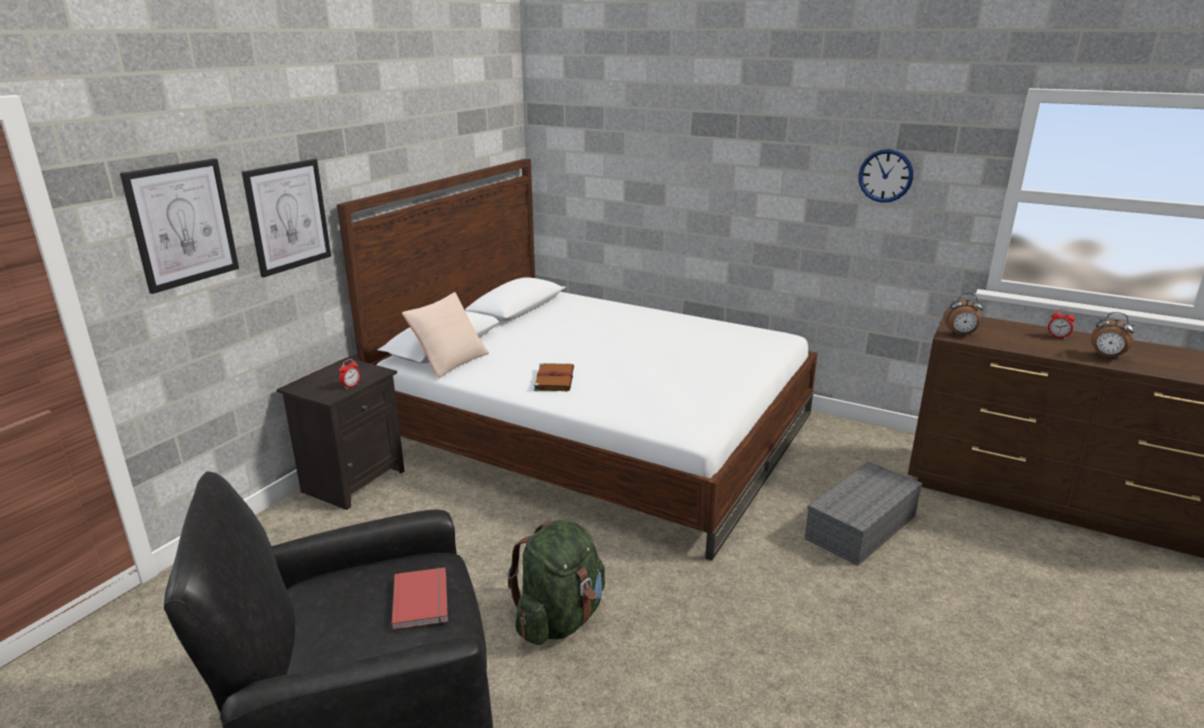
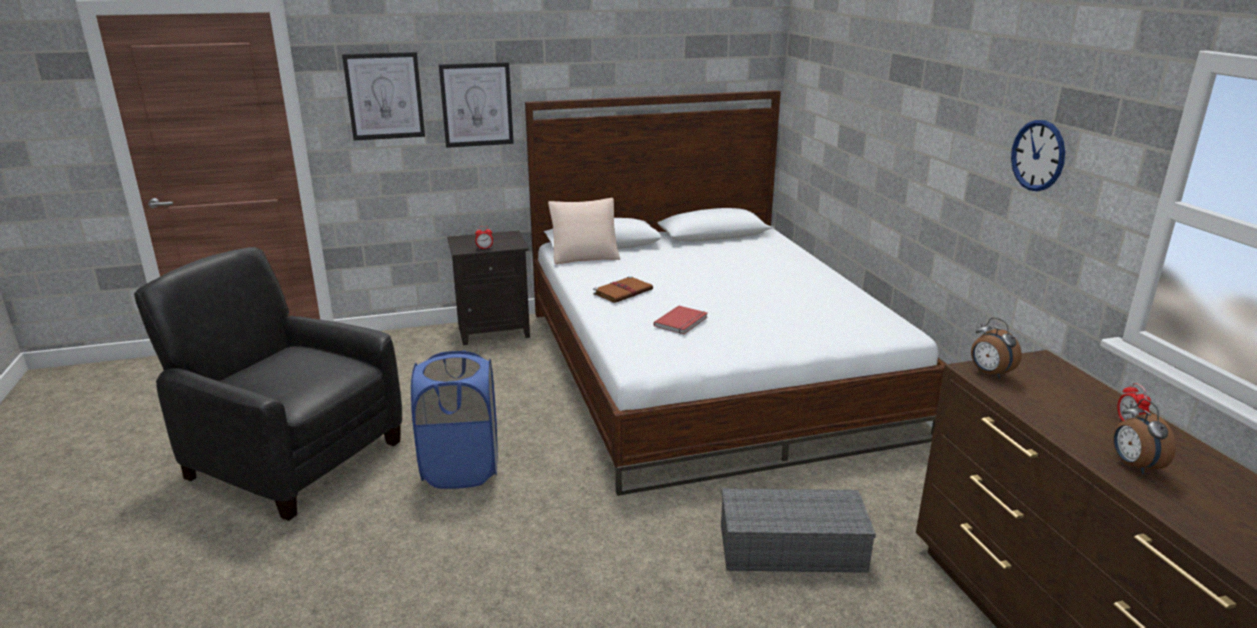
camera: 45 degrees right, 0 degrees up
(423, 599) = (310, 378): red book -> red book (682, 322)
(560, 619) = (461, 469): green backpack -> blue laundry basket

